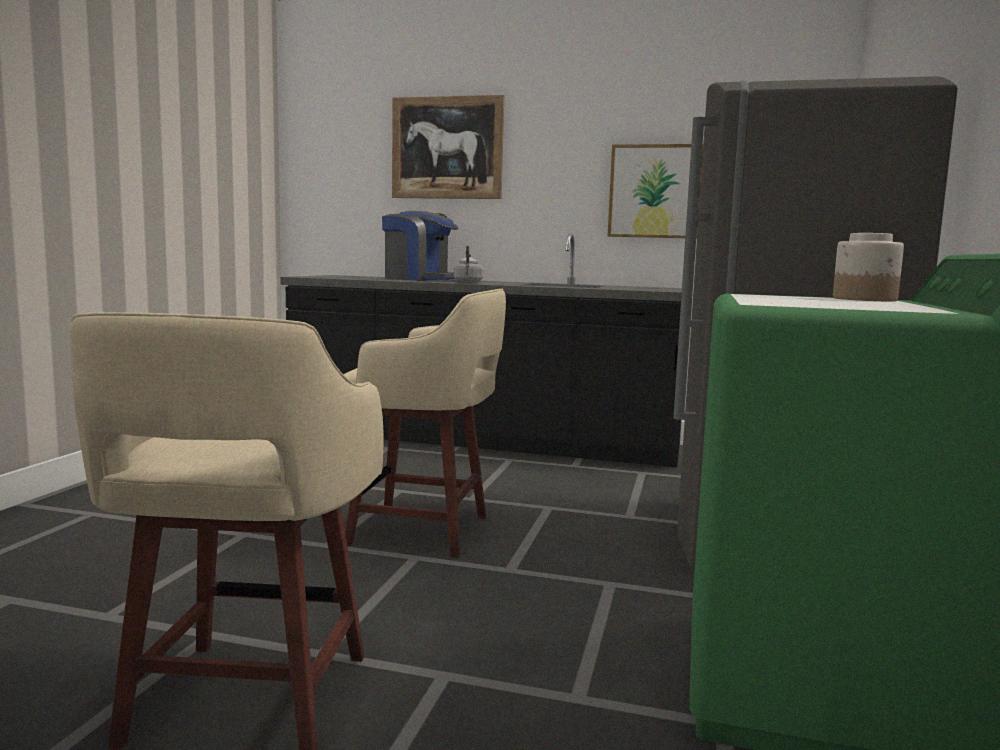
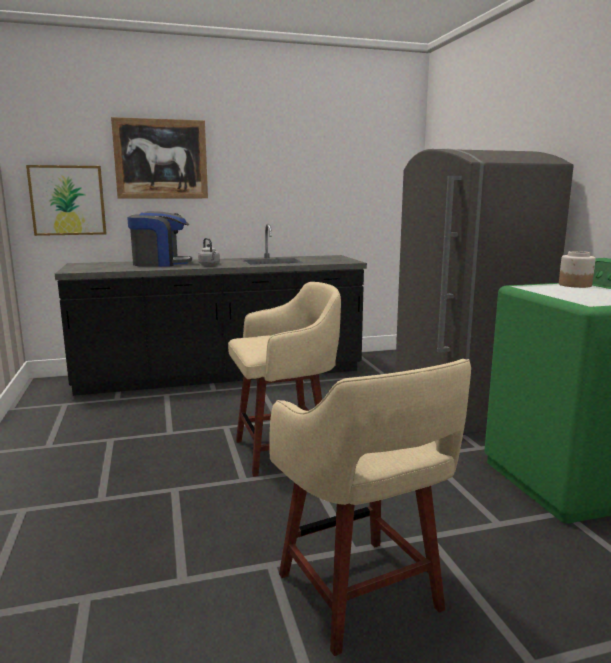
camera: 30 degrees left, 5 degrees up
(655, 191) = (314, 192): picture -> picture (68, 200)

